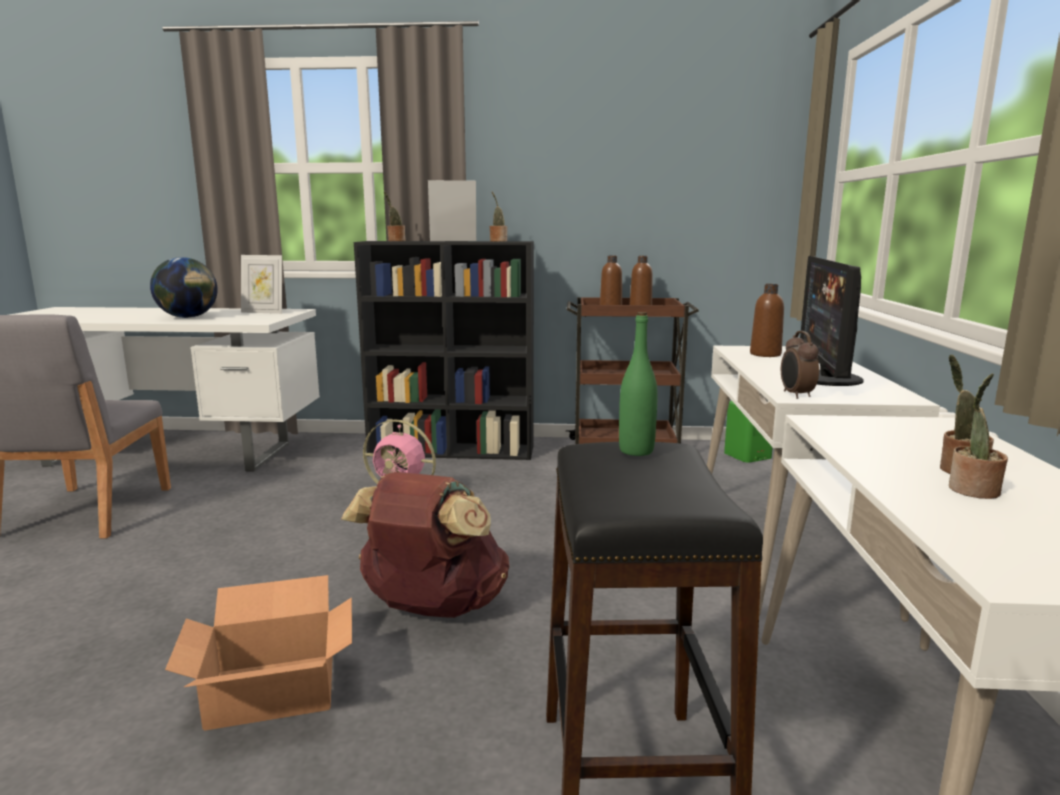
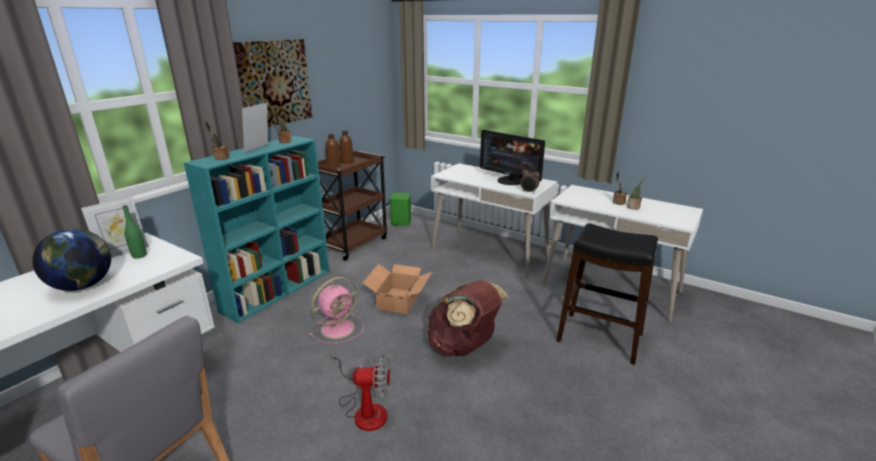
camera: 60 degrees left, 10 degrees up
(232, 574) = (364, 410): none -> fan
(271, 689) = (497, 408): cardboard box -> cardboard box (398, 300)
(453, 451) = (278, 290): black bookcase -> turquoise bookcase
(539, 168) = (274, 83): none -> picture
(636, 451) = (596, 231): green bottle -> green bottle (139, 255)
(765, 354) = (461, 175): brown bottle -> none

